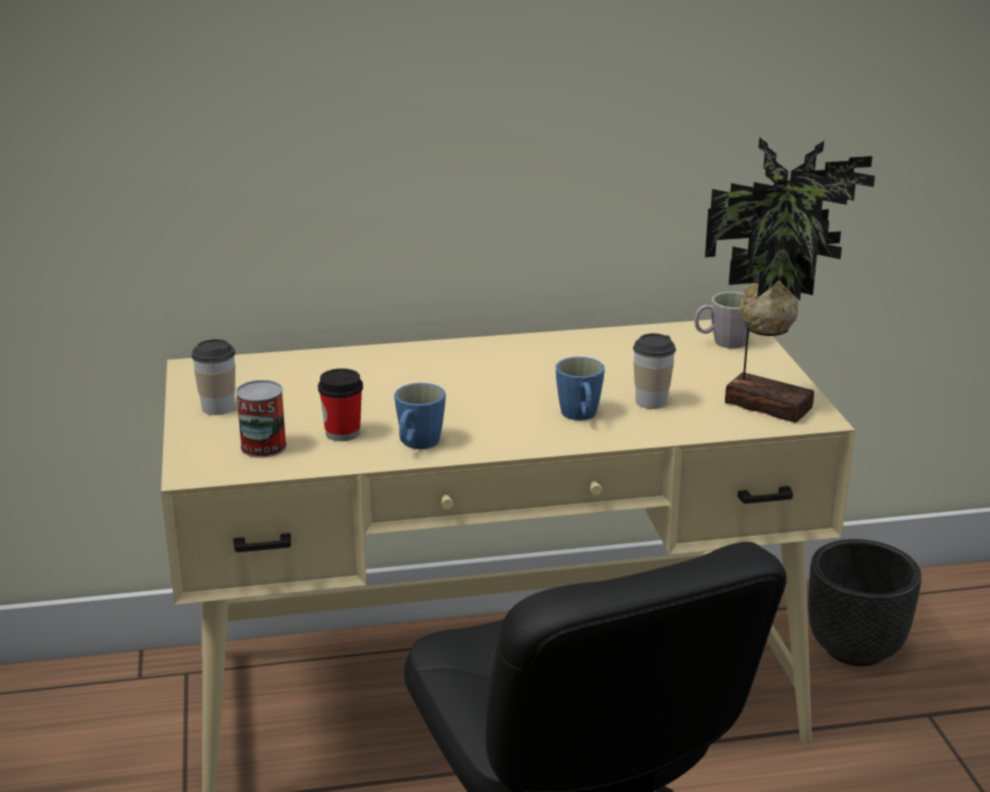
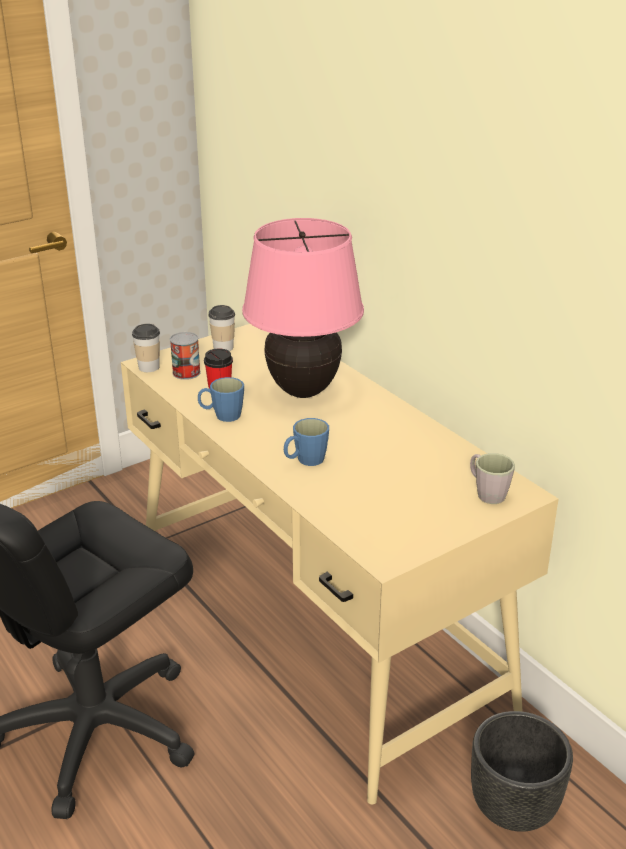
camera: 65 degrees right, 5 degrees up
(408, 383) = (303, 391): none -> pink table lamp
(651, 401) = (352, 483): cup -> cup (149, 367)
(768, 403) = (393, 534): potted plant -> none

